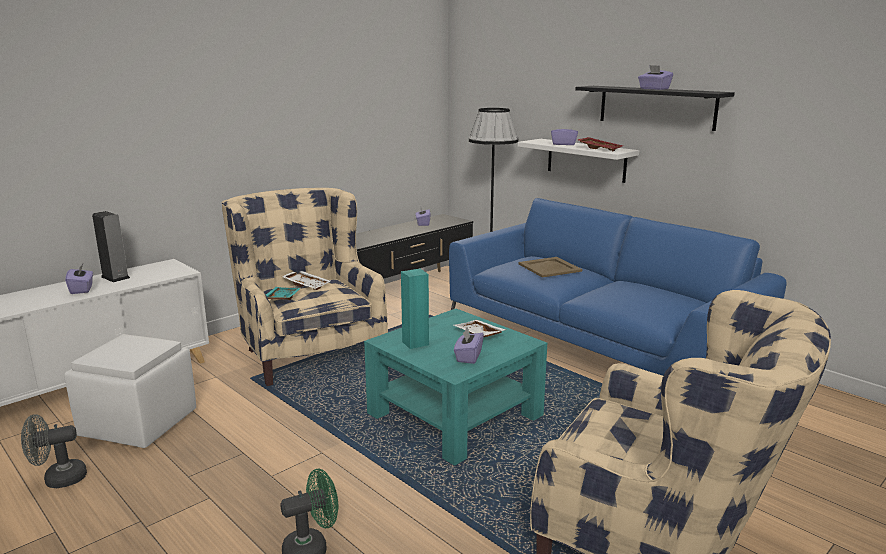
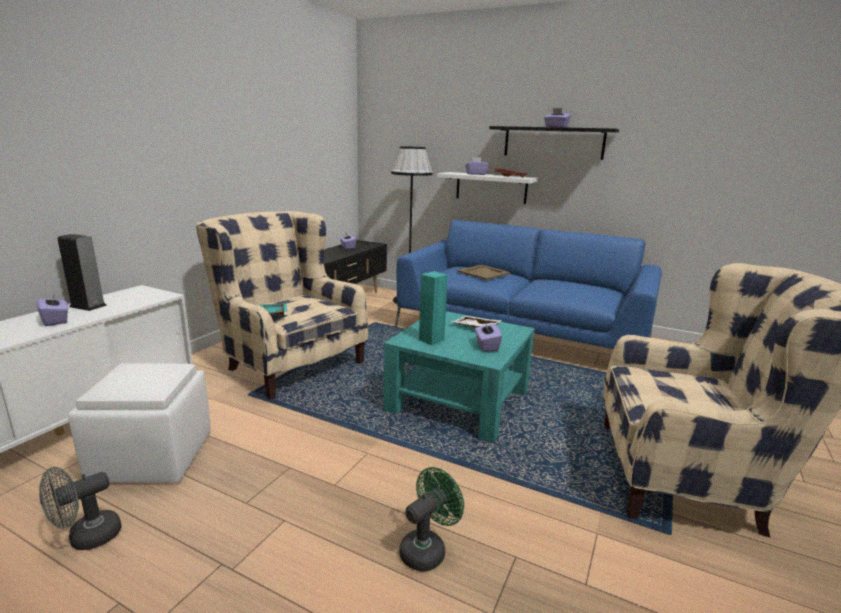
camera: 20 degrees left, 0 degrees up
(307, 284) = (286, 301): white tray -> none

